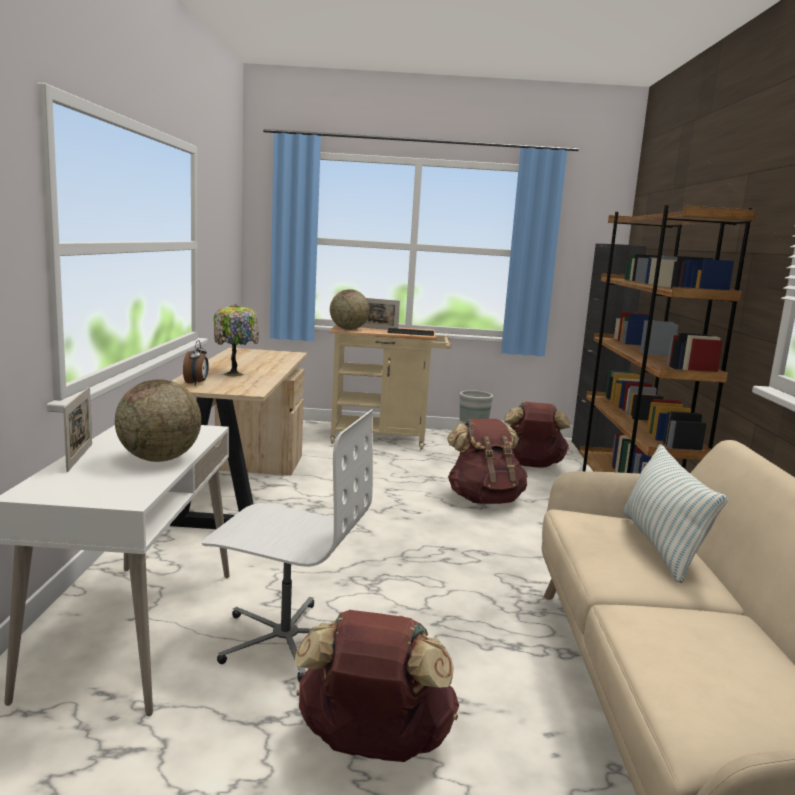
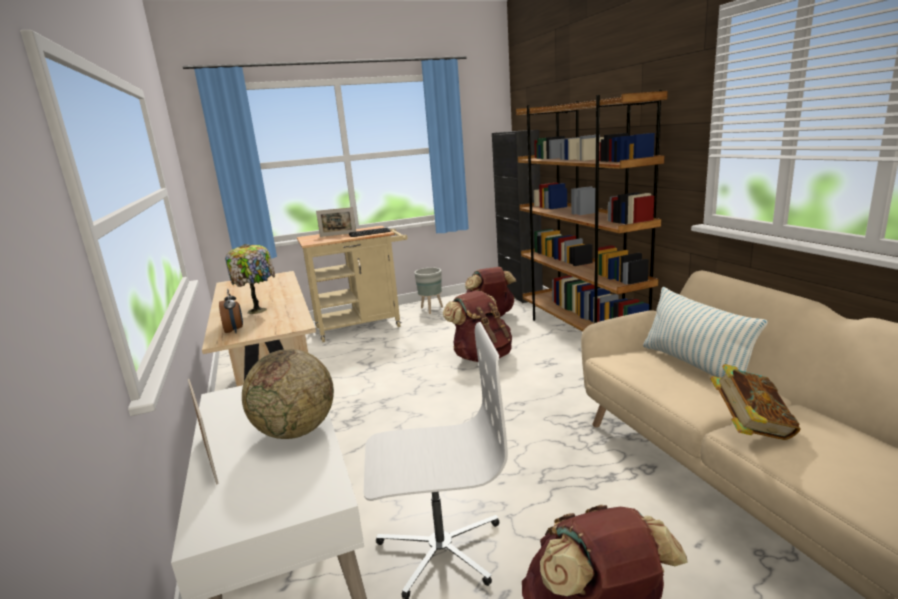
camera: 20 degrees left, 5 degrees up
(348, 329) = (315, 241): globe -> none
(642, 611) = (750, 428): none -> book

